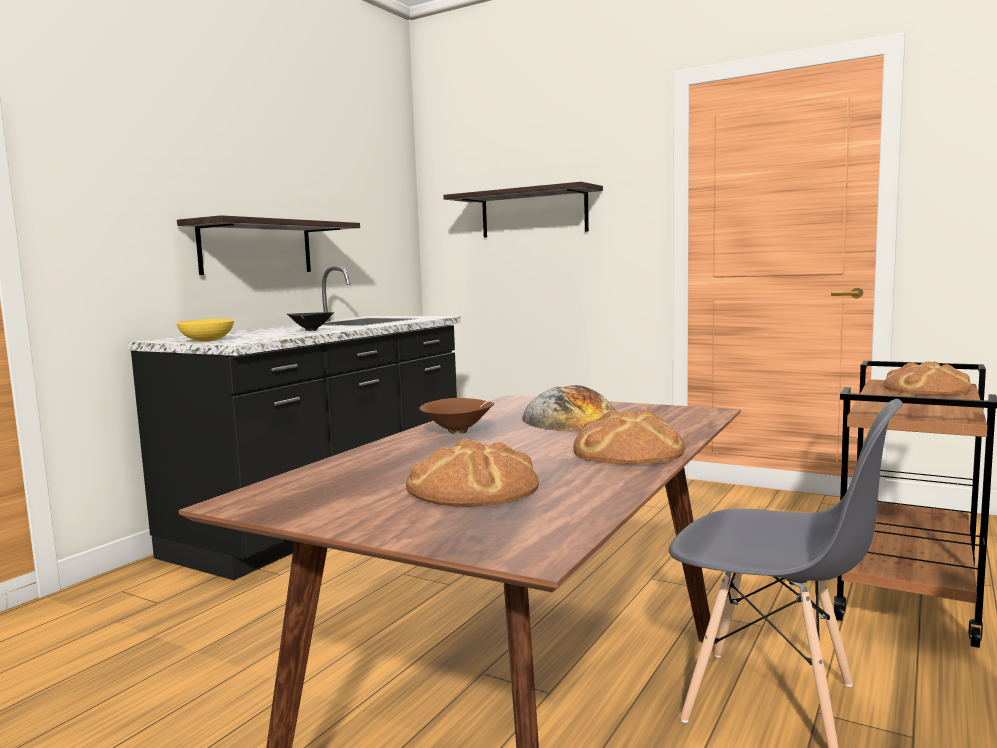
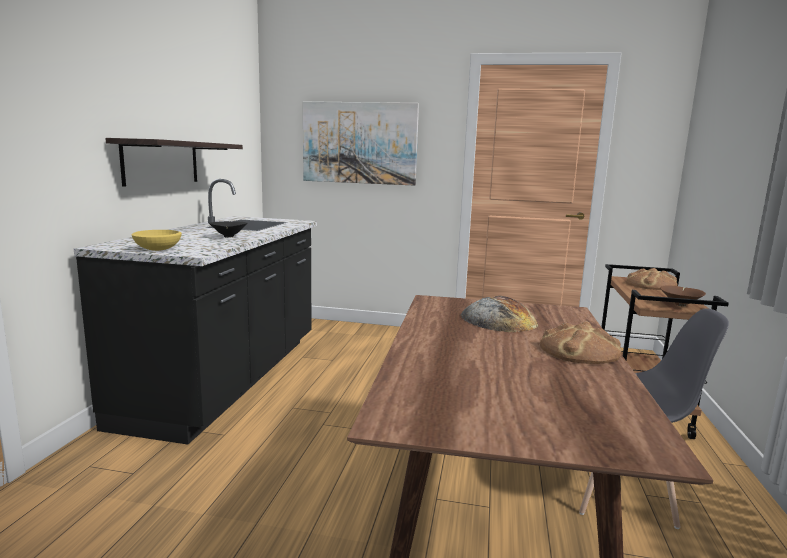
camera: 20 degrees left, 5 degrees up
(459, 432) = (441, 335): brown bowl -> brown bowl (680, 305)
(473, 488) = (534, 394): bread -> none
(533, 213) = (359, 143): shelf -> picture

